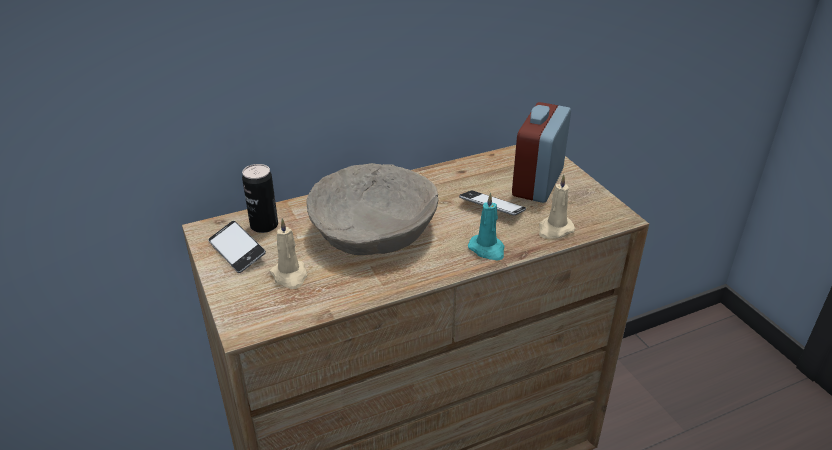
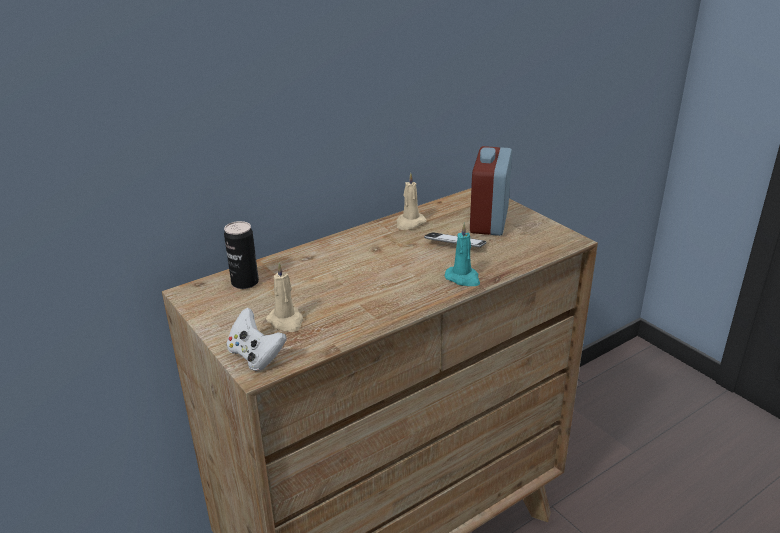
camera: 10 degrees left, 5 degrees down
(237, 251) = (226, 307): phone -> none
(247, 312) = (256, 356): none -> white game controller
(374, 229) = (353, 274): beige bowl -> none
(554, 230) = (517, 256): beige candle -> beige candle (410, 223)

